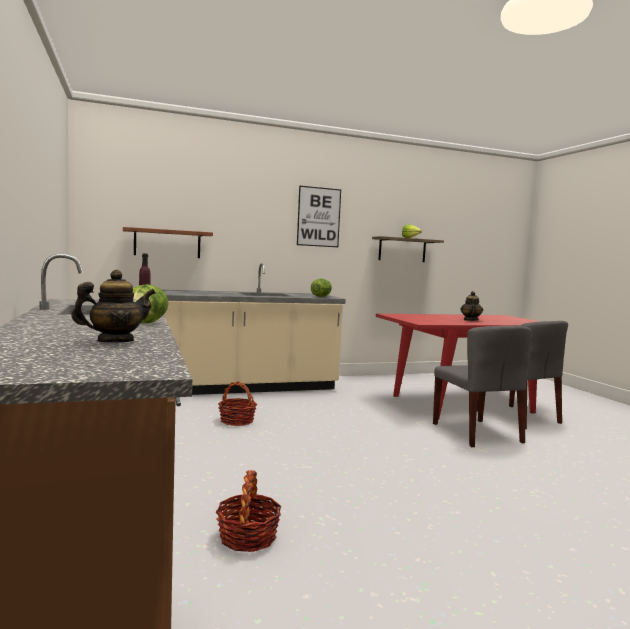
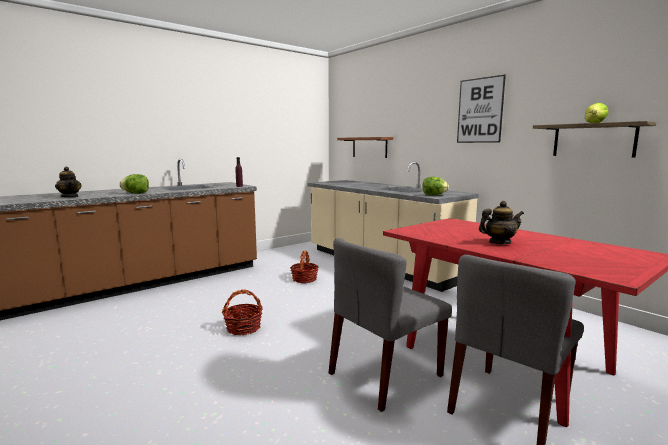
camera: 70 degrees right, 5 degrees up
(248, 537) = (123, 313): basket -> basket (243, 328)

